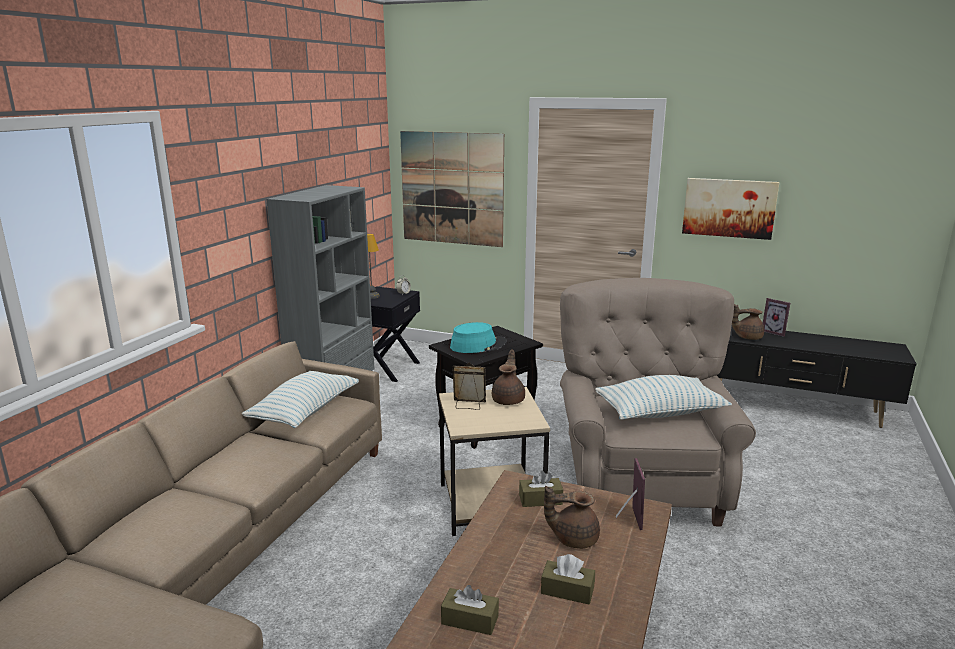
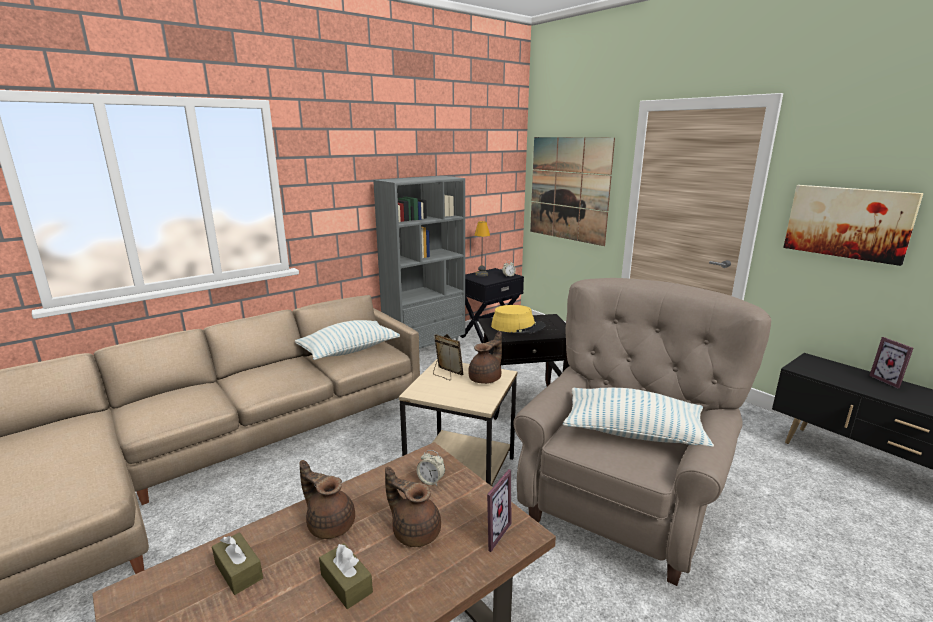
camera: 30 degrees right, 0 degrees up
(478, 345) = (518, 326): turquoise hat -> yellow hat
(540, 500) = (431, 481): brown tissue box -> alarm clock
(747, 337) = (841, 378): brown teapot -> brown teapot (330, 524)

